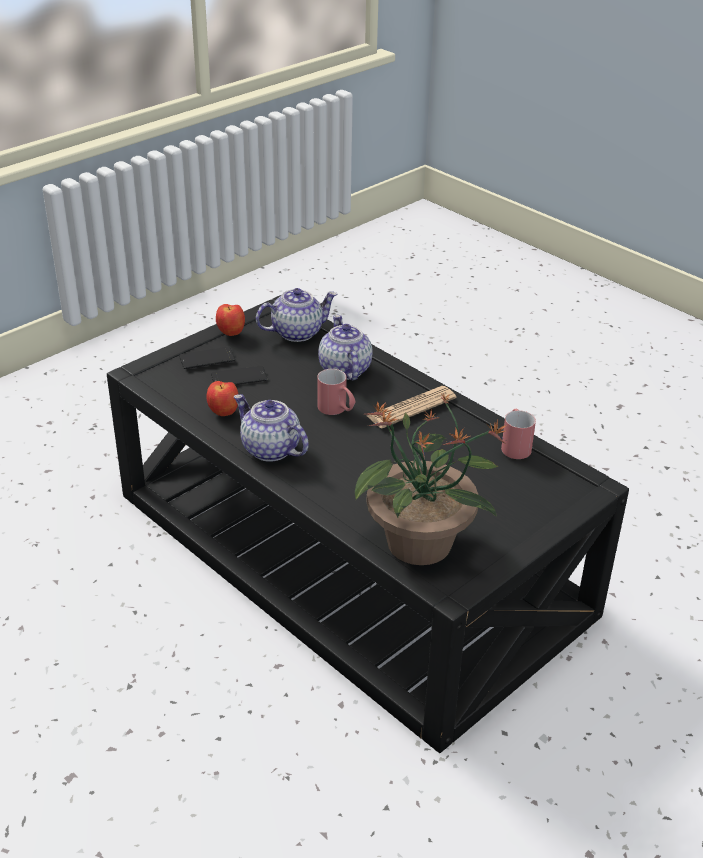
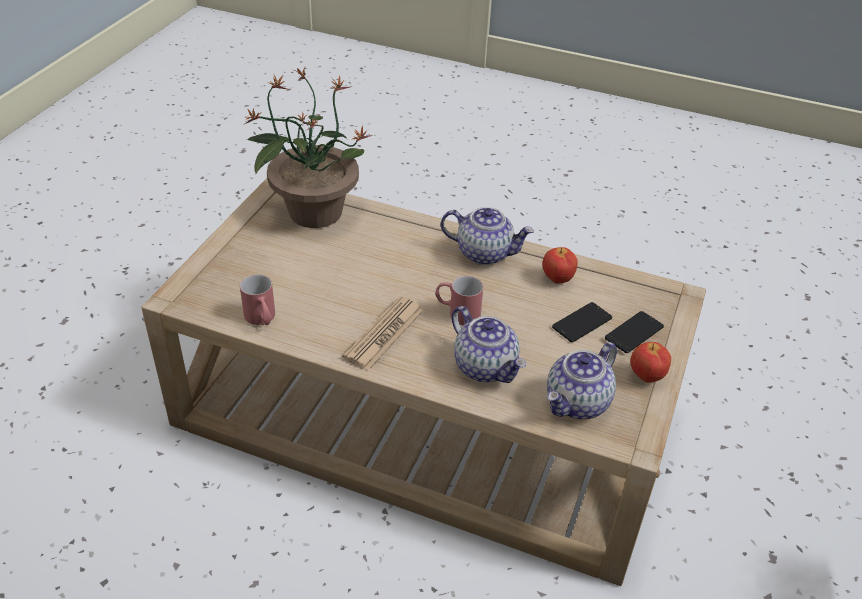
camera: 155 degrees right, 5 degrees up
(346, 554) = (427, 412): black coffee table -> beige coffee table

